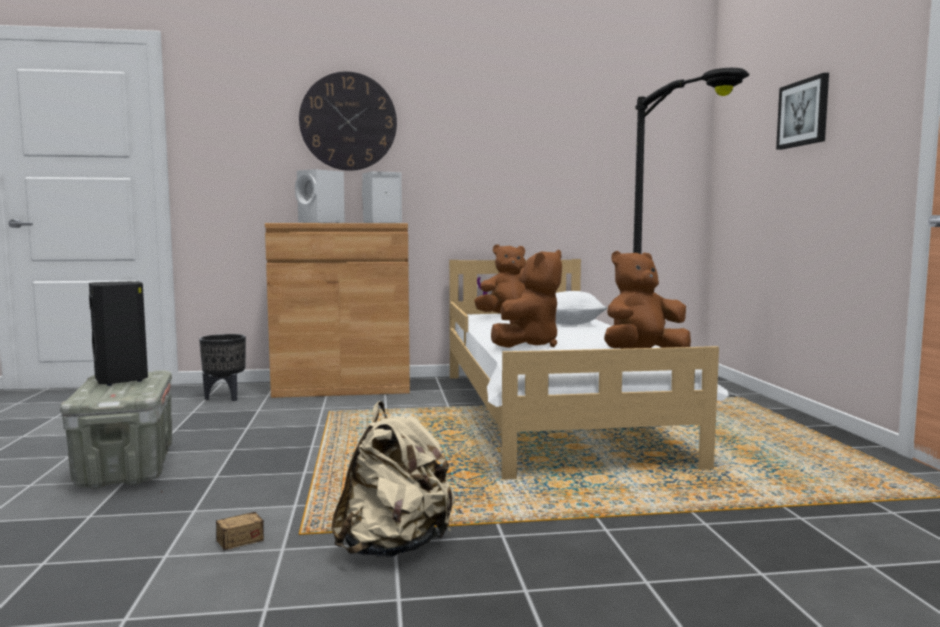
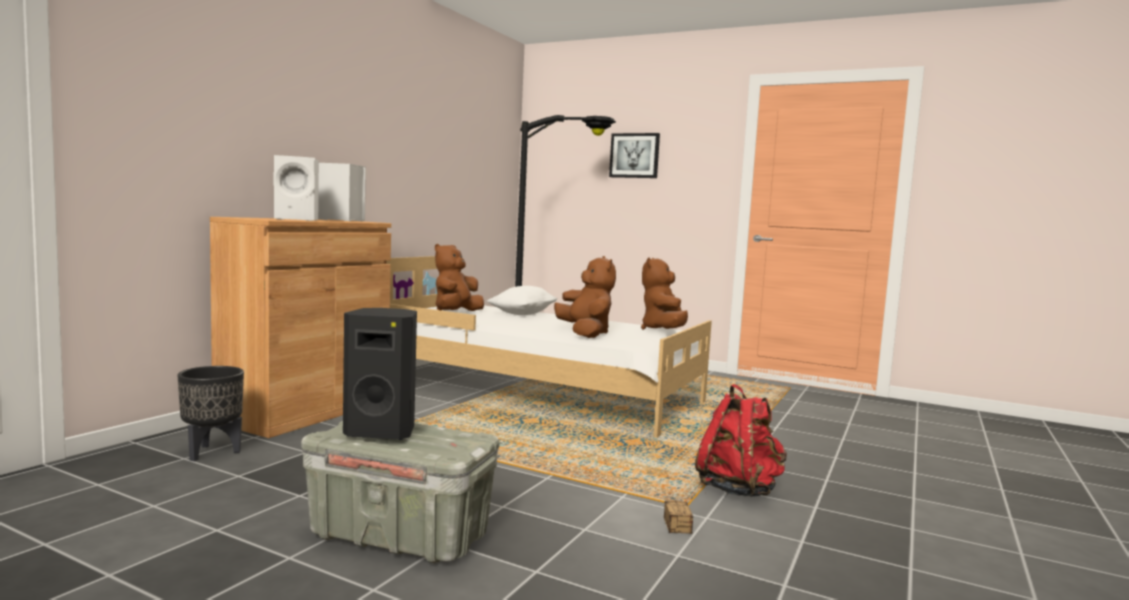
camera: 55 degrees left, 0 degrees up
(348, 121) = (283, 97): wall clock -> none
(395, 547) = (738, 490): beige backpack -> red backpack

